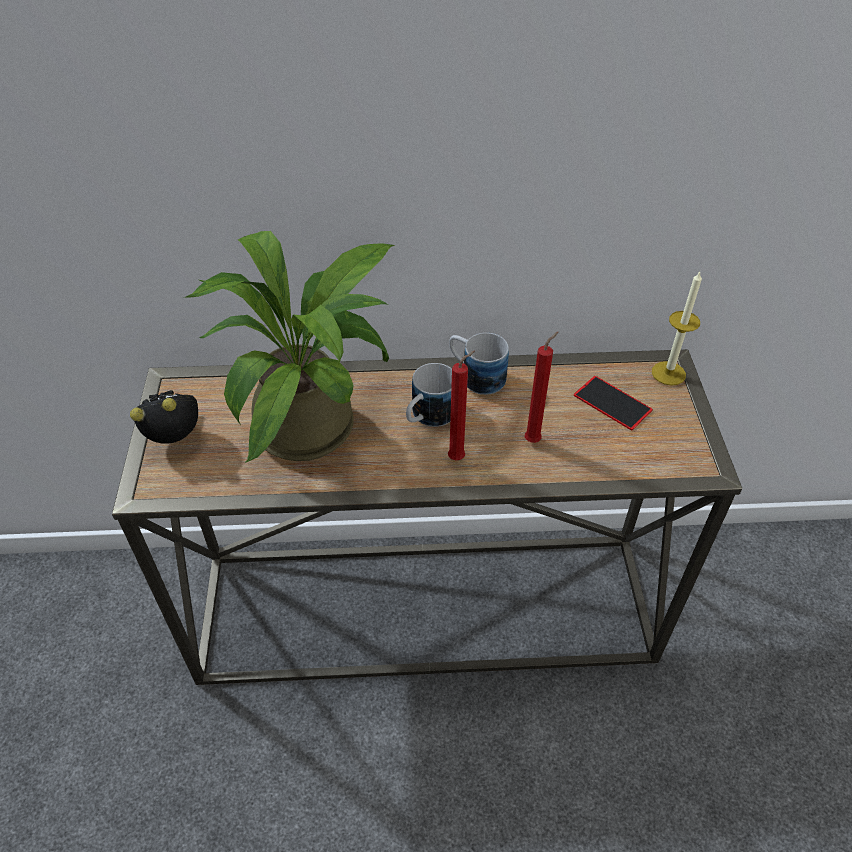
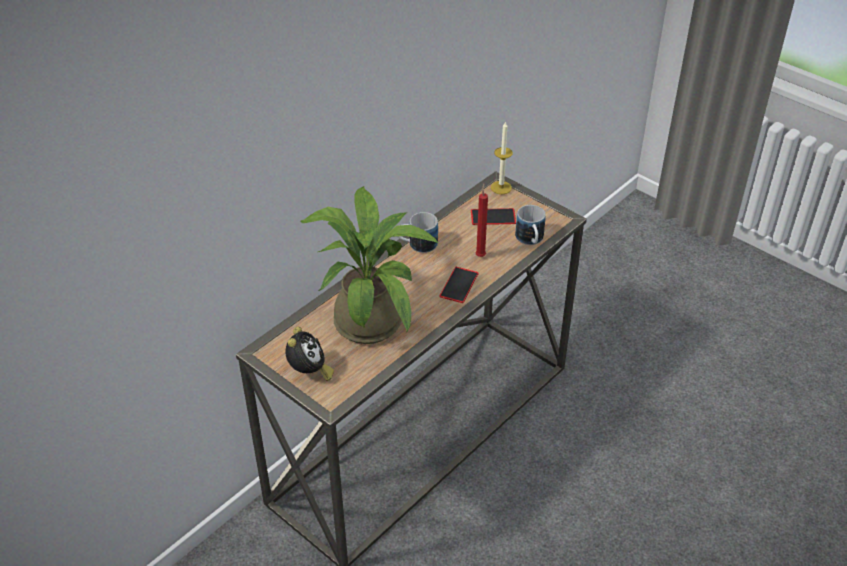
camera: 45 degrees left, 5 degrees down
(178, 439) = (309, 372): alarm clock -> alarm clock turned 150 degrees clockwise
(428, 417) = (420, 278): mug -> mug (530, 240)
(459, 457) = (459, 285): red candle -> phone

